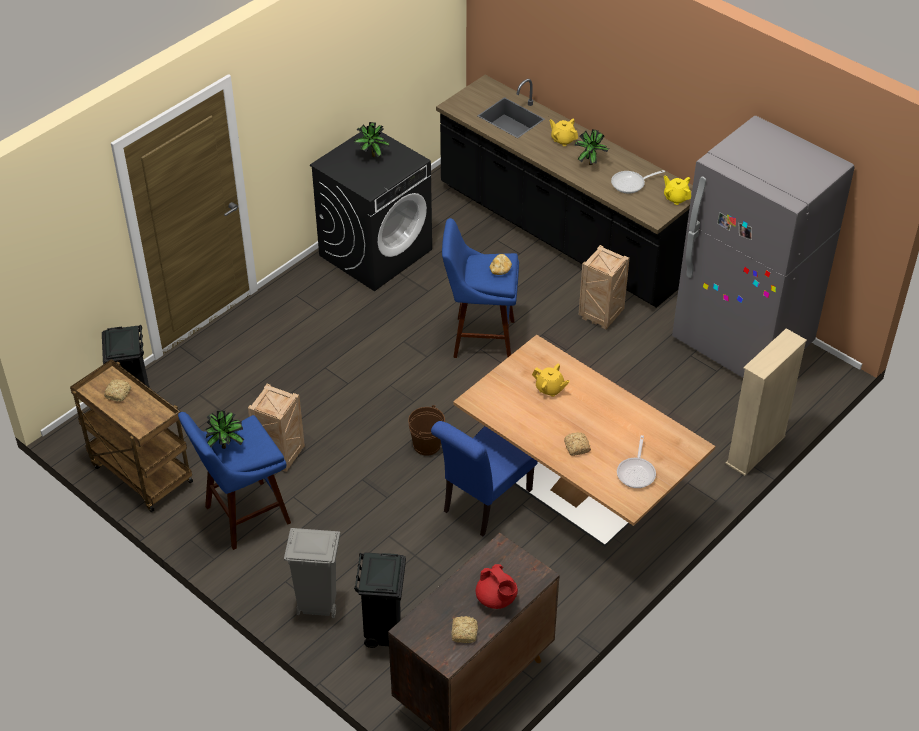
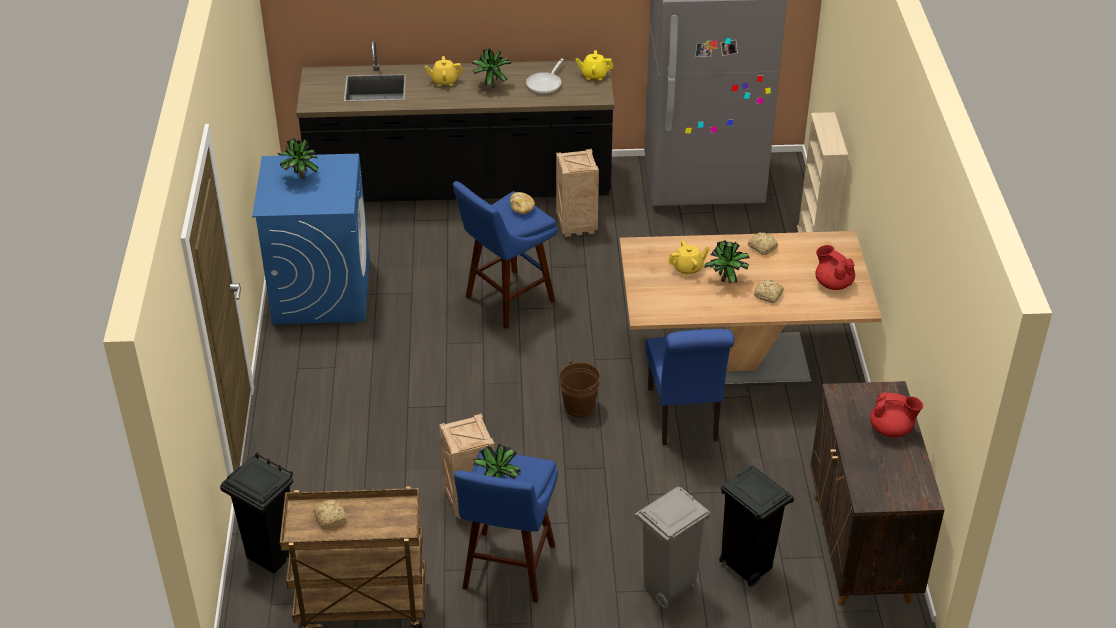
camera: 45 degrees left, 5 degrees down
(376, 252) = (321, 290): black washing machine -> blue washing machine
(464, 632) = (906, 469): bread -> bread (762, 247)
(563, 416) = (726, 281): none -> potted plant
(637, 472) = (833, 283): frying pan -> red teapot

